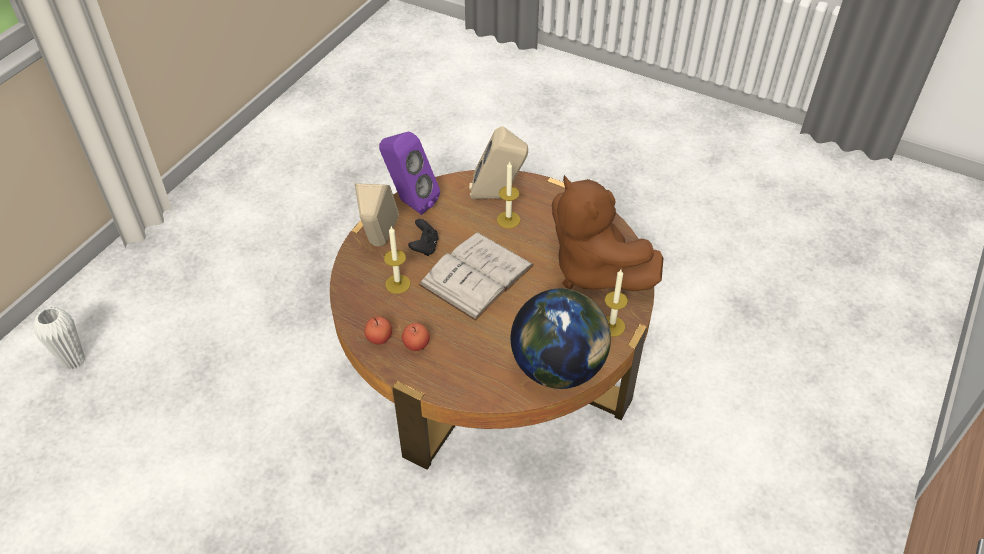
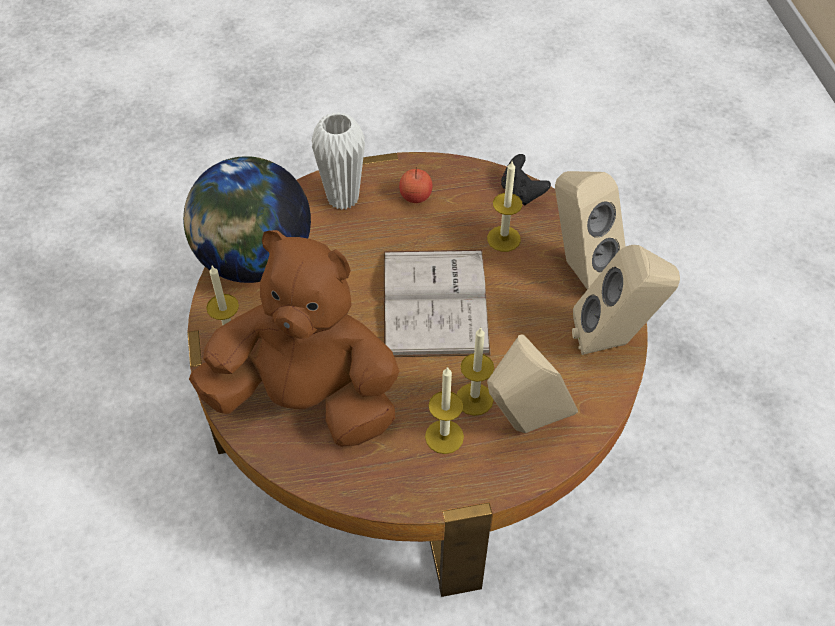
camera: 140 degrees right, 5 degrees up
(73, 360) = (763, 140): white vase -> white vase (343, 198)
(379, 338) = (456, 180): apple -> none
(409, 202) = (614, 341): purple speaker -> beige speaker
(425, 247) = (527, 296): black game controller -> black game controller (521, 193)
(540, 214) = (444, 436): none -> candle

